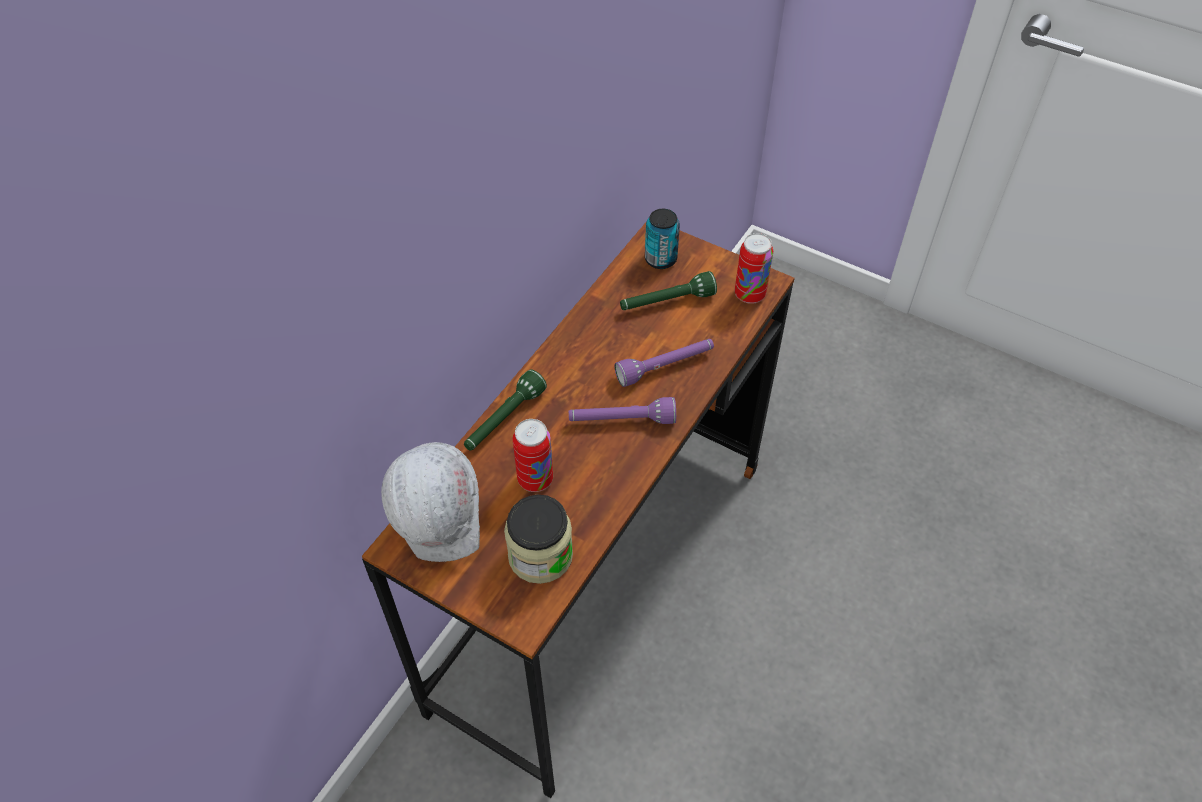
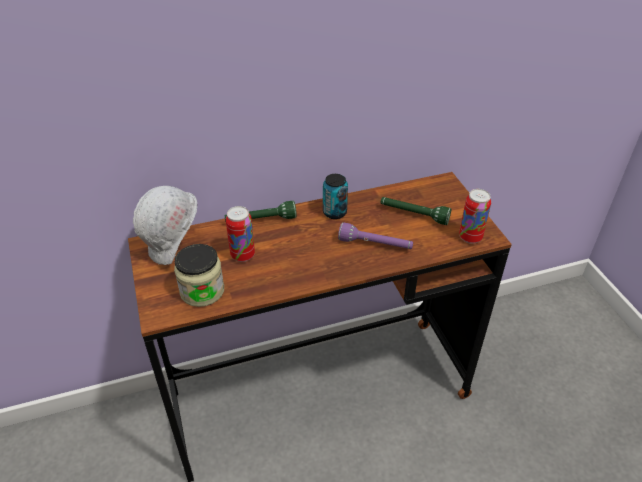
camera: 40 degrees right, 10 degrees down
(621, 420) = (319, 256): purple flashlight -> none
(660, 259) = (434, 193): can -> can (334, 212)

